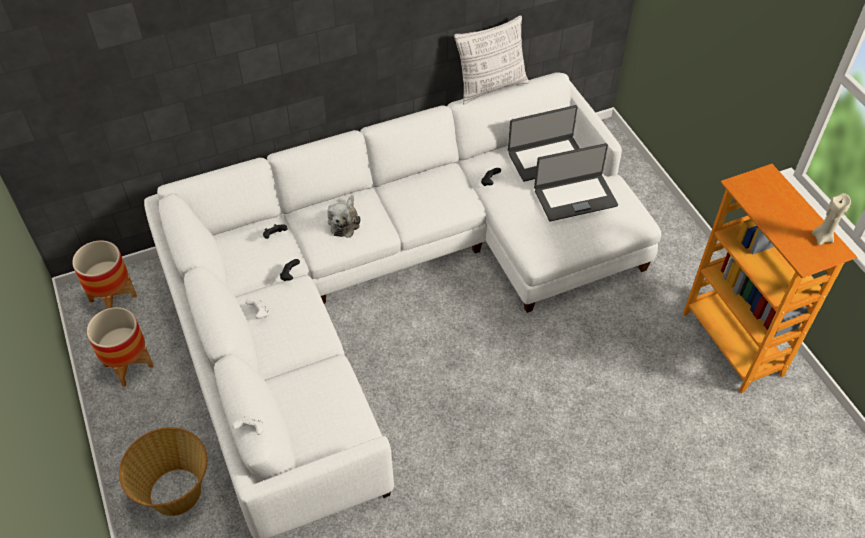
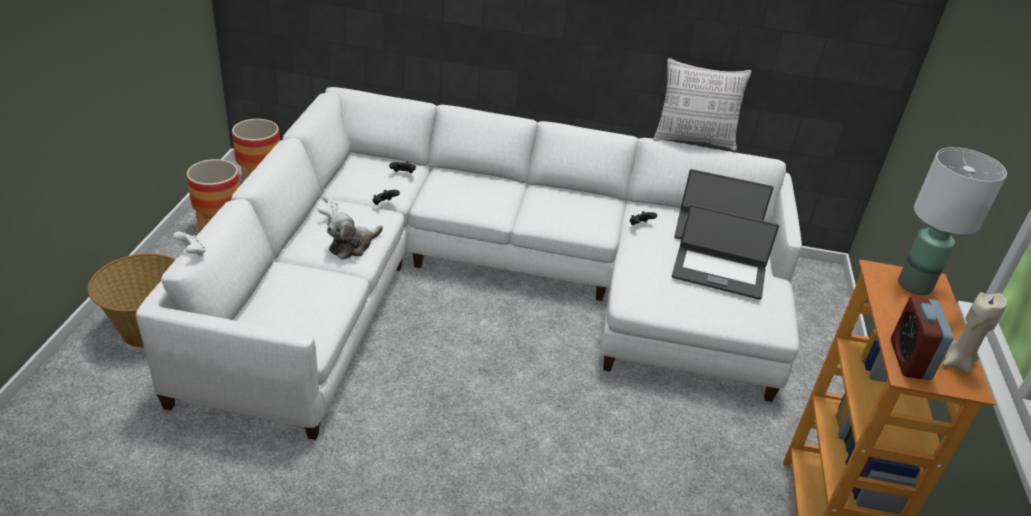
camera: 30 degrees right, 15 degrees down
(344, 222) = (472, 192): plush toy -> plush toy (352, 246)
(762, 185) = (913, 285): none -> white table lamp
(799, 251) = (909, 360): none -> alarm clock

